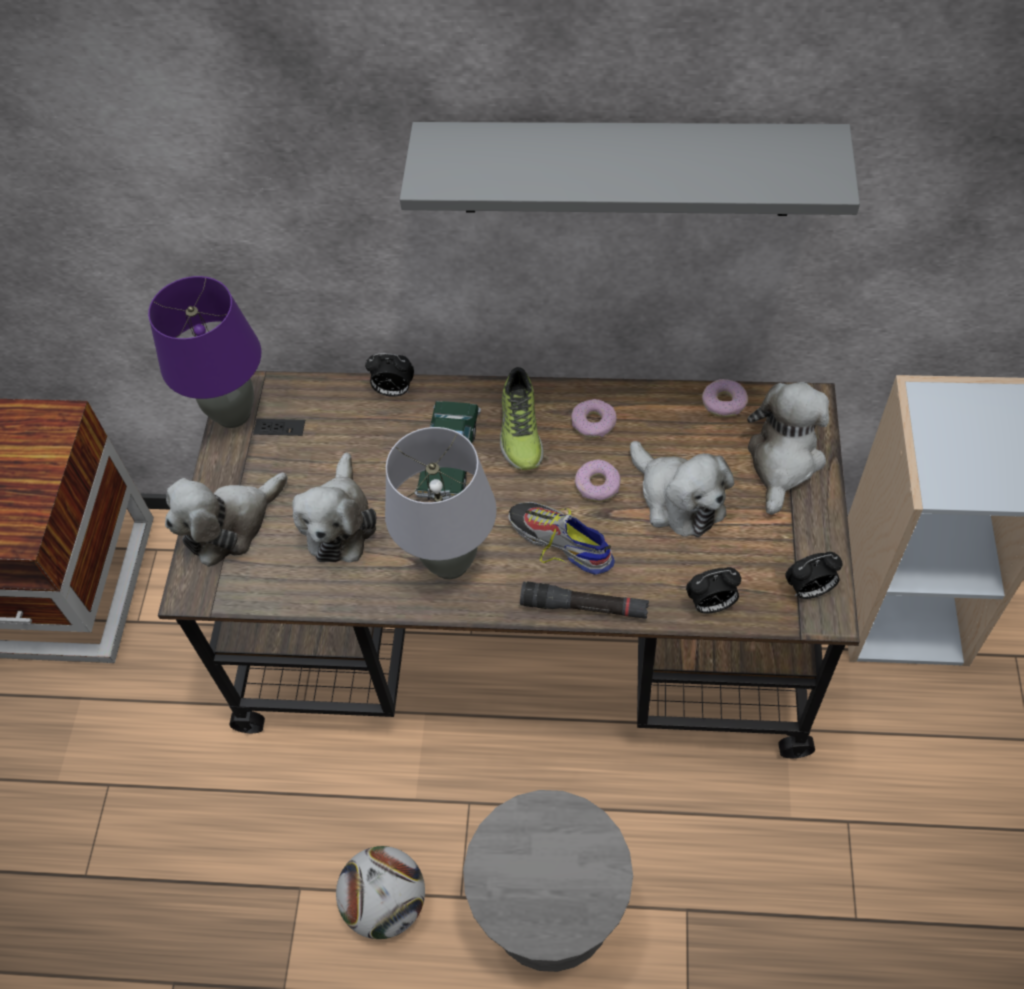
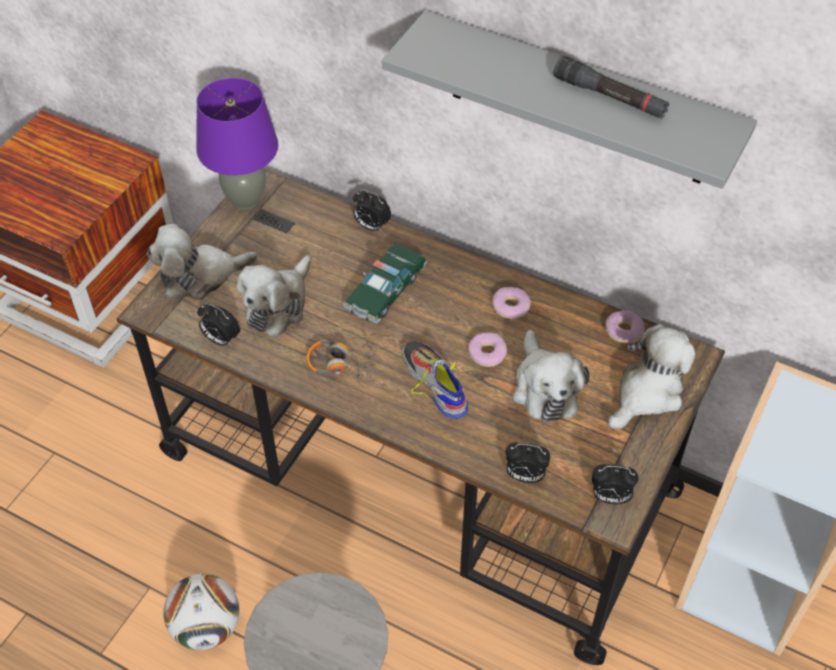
camera: 20 degrees right, 5 degrees down
(295, 590) = (221, 339): none -> alarm clock
(450, 563) = (343, 366): grey table lamp -> headphones
(519, 430) = (450, 290): shoe -> none
(584, 607) = (425, 437): black flashlight -> black flashlight (609, 97)

